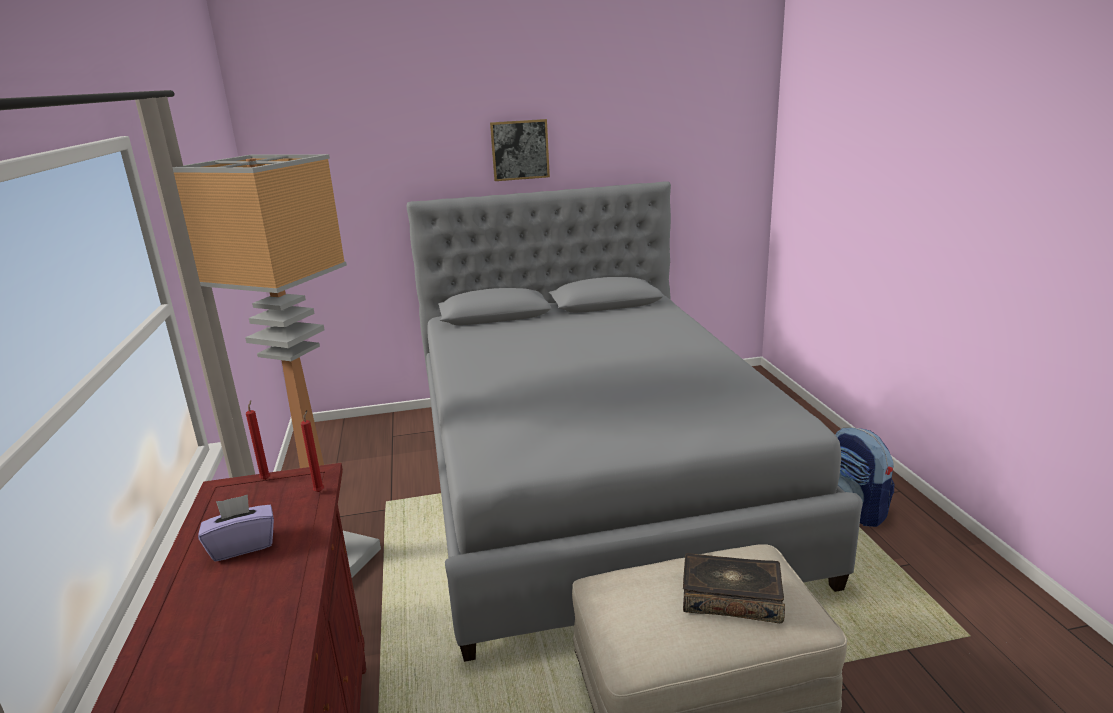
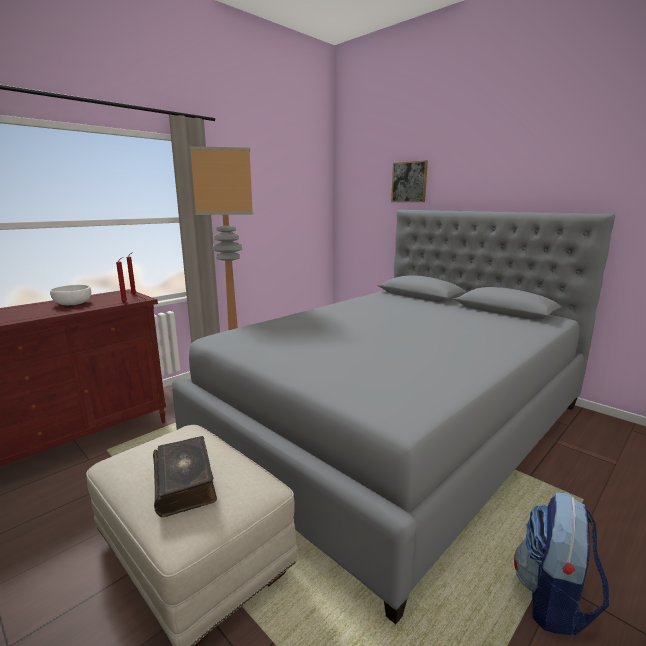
camera: 55 degrees right, 5 degrees down
(242, 545) = (72, 303): purple tissue box -> white bowl
(520, 150) = (482, 178): picture -> picture (409, 182)

